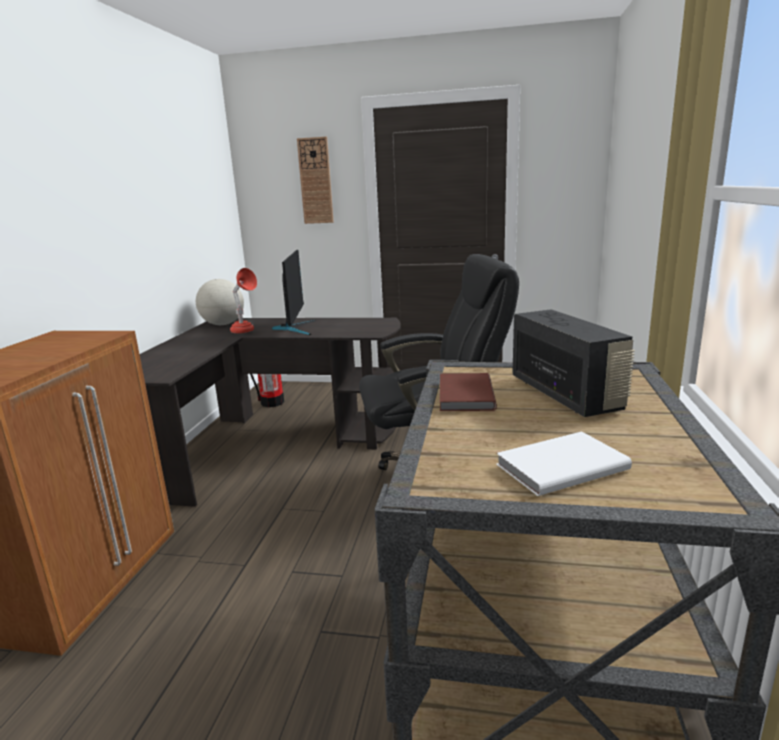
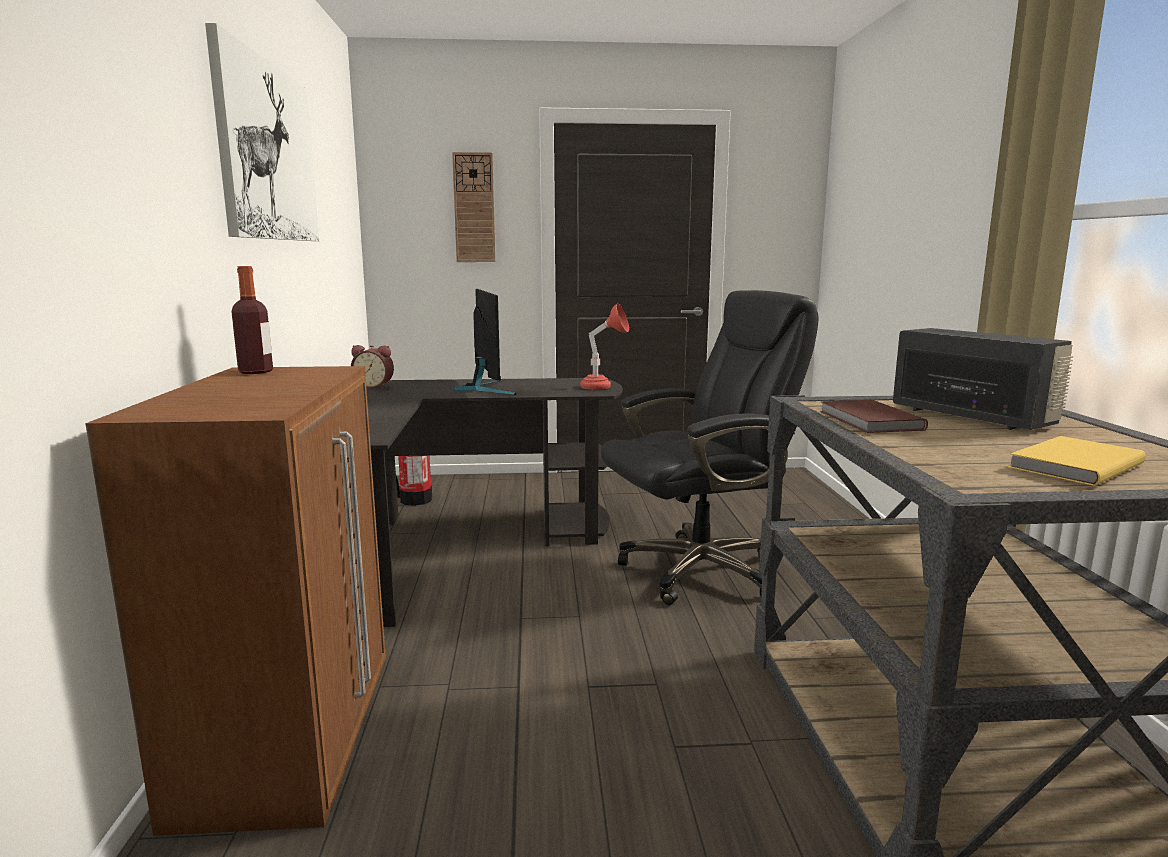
camera: 15 degrees left, 5 degrees down
(57, 336) = (256, 372): none -> bottle
(108, 165) = (268, 152): none -> picture
(223, 324) = (374, 386): globe -> alarm clock
(246, 331) = (419, 393): red table lamp -> red table lamp (603, 388)
(558, 466) = (1071, 465): white book -> yellow book

